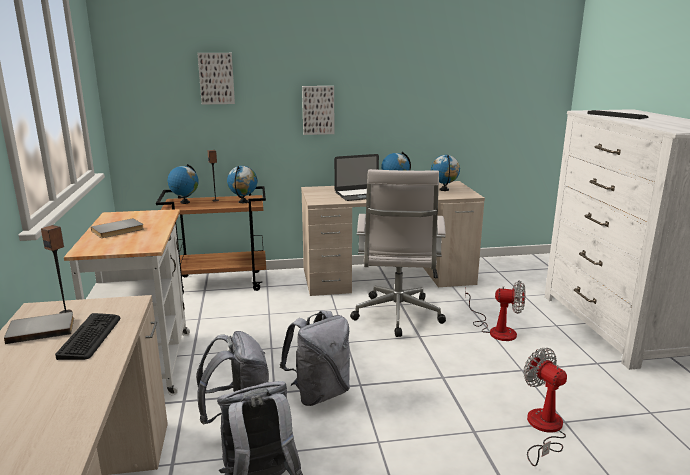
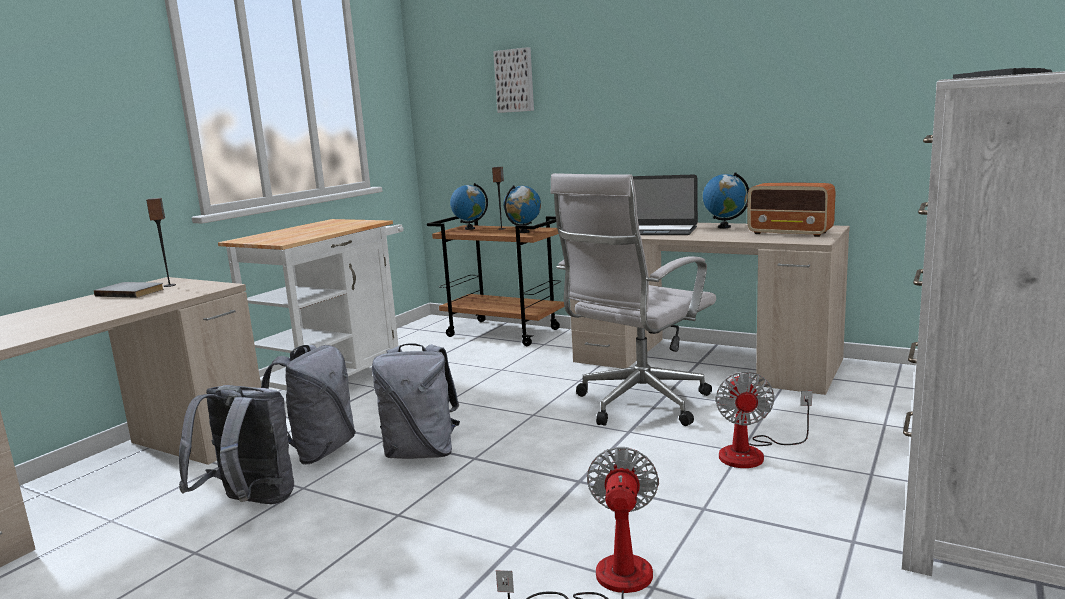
camera: 40 degrees right, 5 degrees down
(91, 336) = (140, 301): keyboard -> none
(118, 230) = (301, 230): grey book -> none
(318, 110) = (631, 115): picture -> none
(444, 190) = (790, 233): globe -> radio
(496, 330) = (753, 453): fan -> fan turned 45 degrees clockwise

